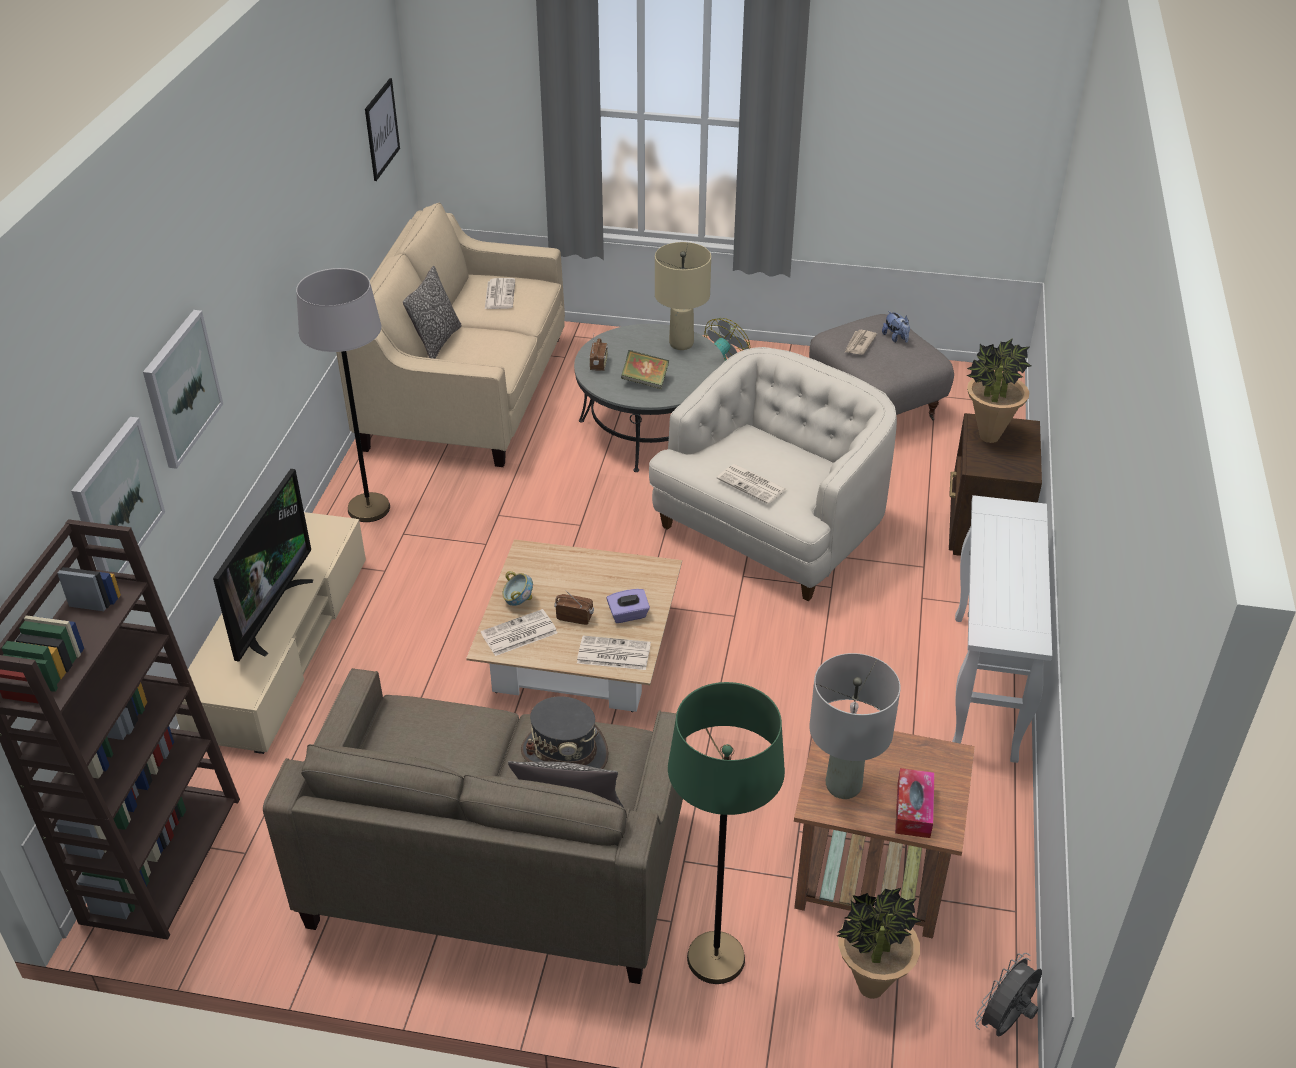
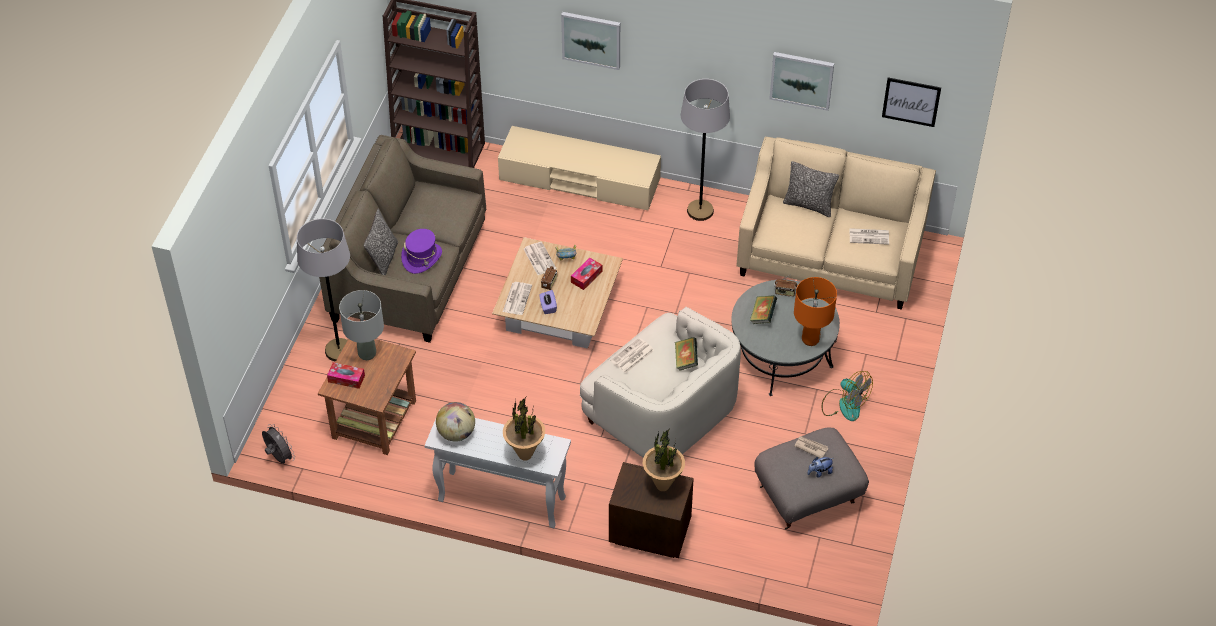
camera: 95 degrees right, 10 degrees up
(116, 501) = (515, 34): picture -> picture (801, 79)
(270, 614) = (569, 156): television -> none
(558, 575) = (586, 277): none -> tissue box
(565, 753) = (422, 258): grey hat -> purple hat
(681, 344) = (810, 339): beige table lamp -> orange table lamp
(715, 959) = (339, 350): green floor lamp -> grey floor lamp
(746, 436) = (686, 360): none -> book
(870, 988) = (309, 408): potted plant -> potted plant (525, 454)
(1011, 618) = (456, 433): none -> globe

